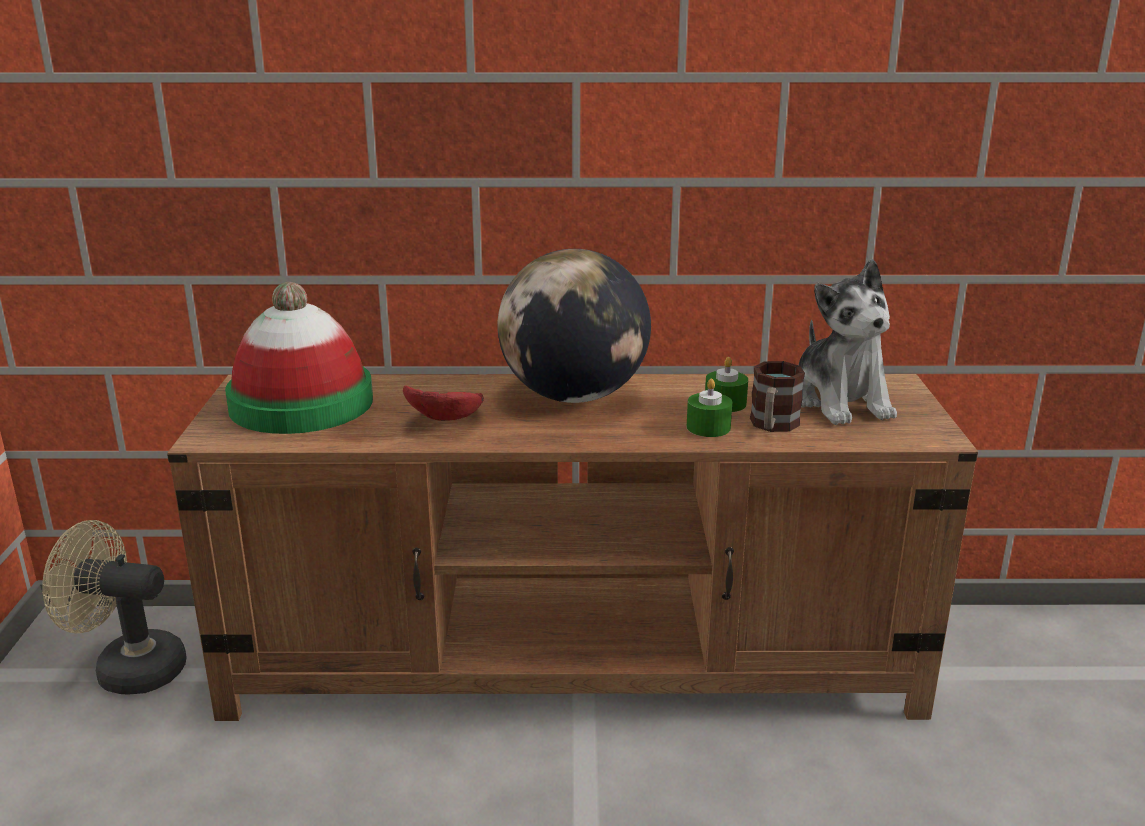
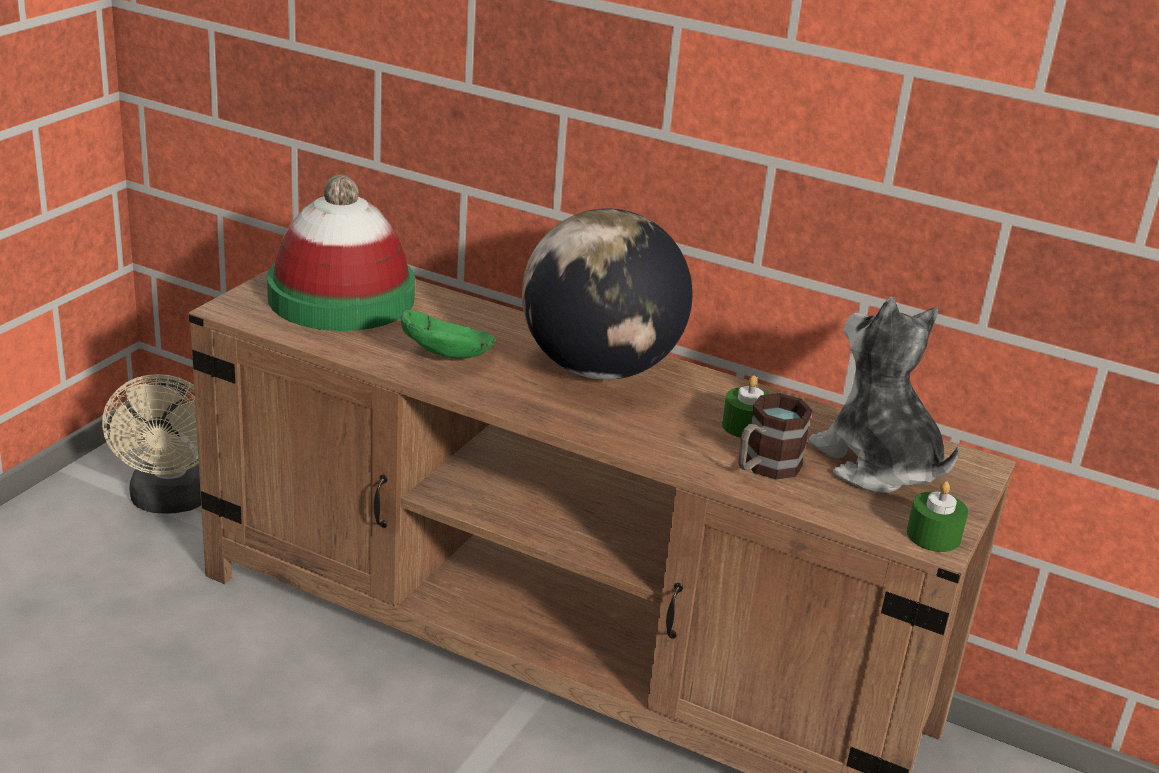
camera: 25 degrees right, 5 degrees up
(128, 669) = (170, 502): beige fan -> beige fan turned 135 degrees counterclockwise
(448, 421) = (451, 357): red bowl -> green bowl
(708, 427) = (694, 447): green candle -> green candle (933, 536)
(840, 401) = (877, 465): plush toy -> plush toy turned 135 degrees clockwise

